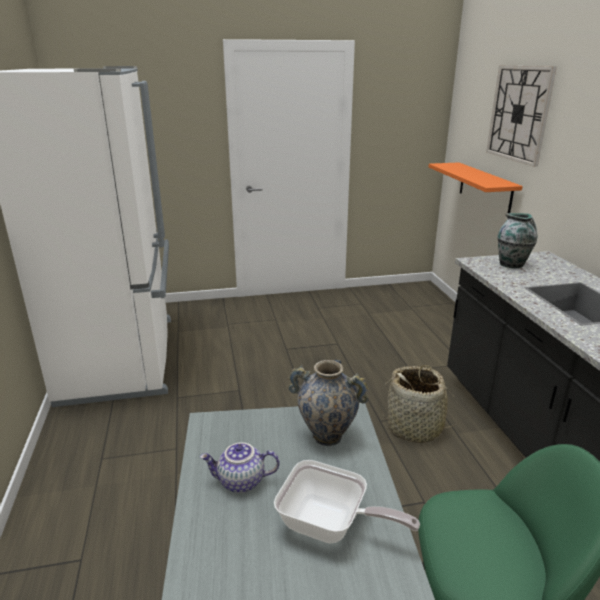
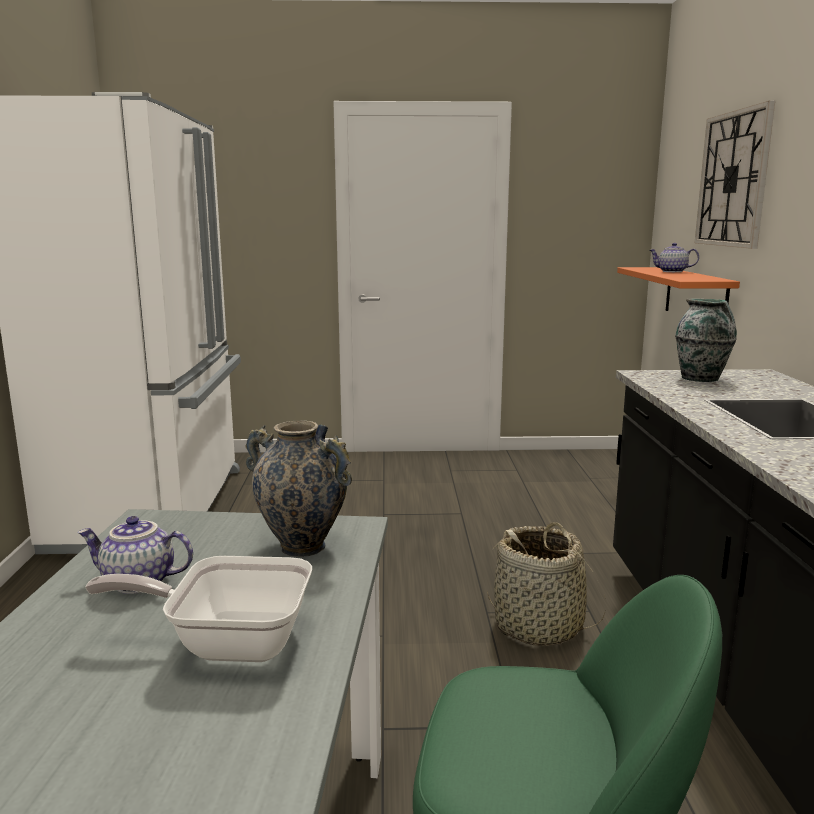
camera: 10 degrees right, 10 degrees down
(330, 526) = (228, 642): frying pan -> frying pan turned 150 degrees clockwise
(469, 171) = (671, 271): none -> teapot

